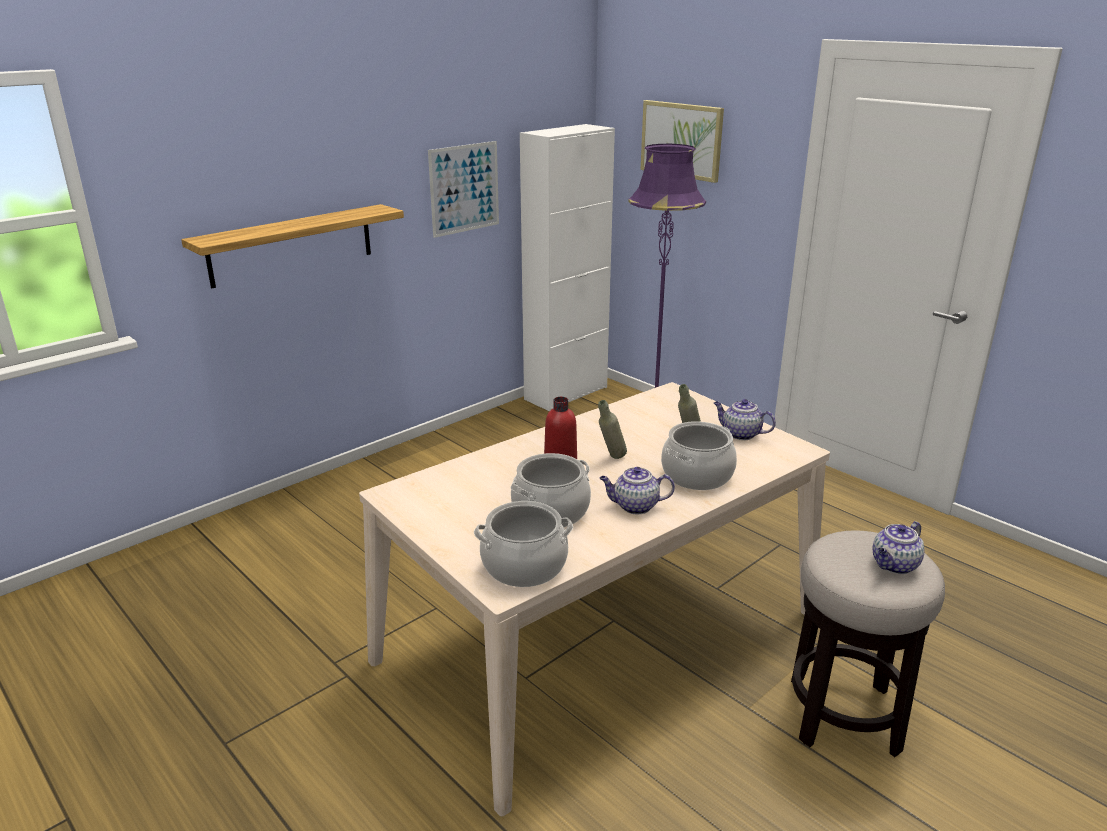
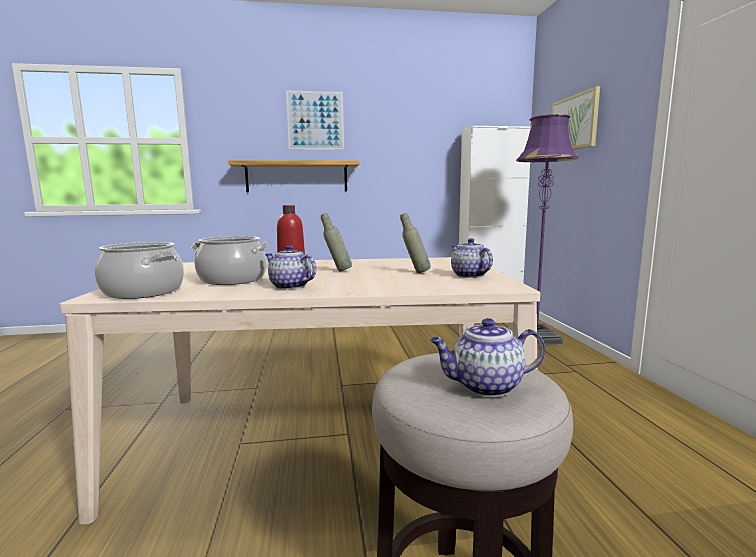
camera: 35 degrees right, 15 degrees down
(464, 188) = (418, 161): picture -> picture (315, 120)
(697, 475) = (377, 283): cooking pot -> none

